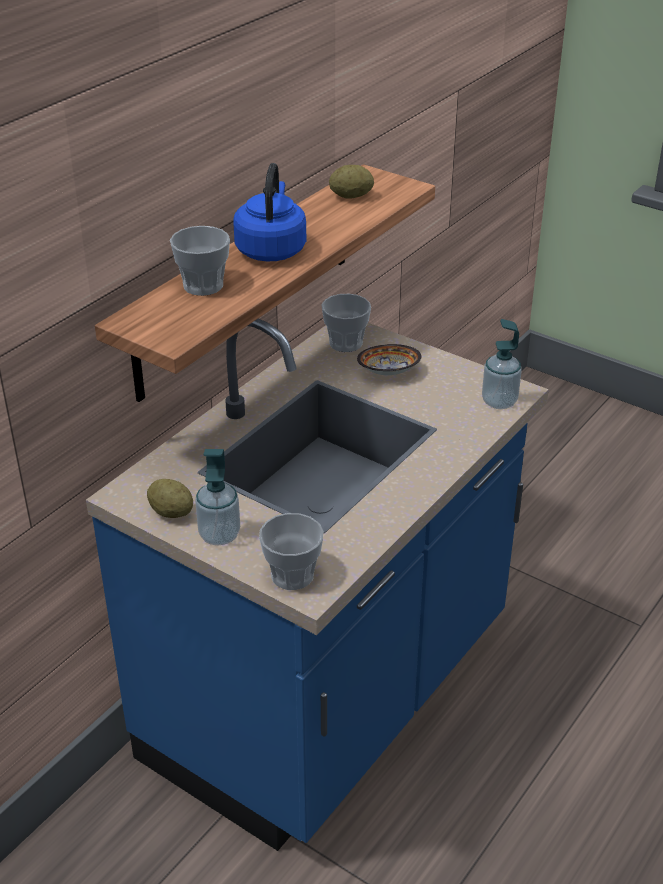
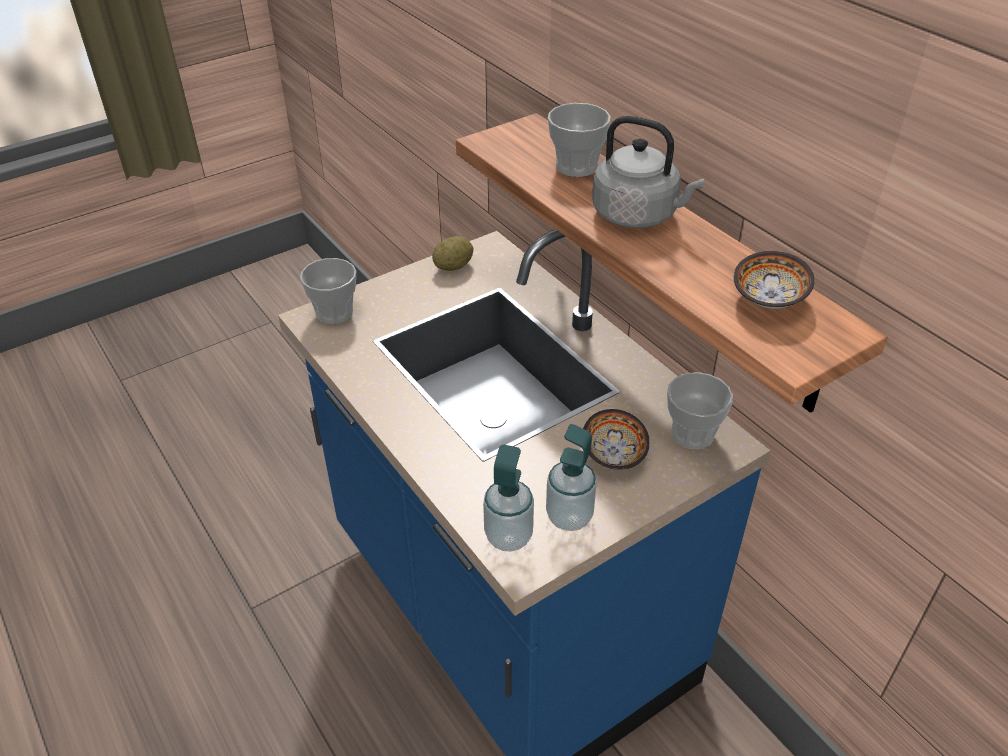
camera: 110 degrees right, 5 degrees up
(219, 535) = (408, 285): soap dispenser -> soap dispenser (569, 516)
(271, 249) = (638, 215): blue kettle -> grey kettle
(351, 196) = (768, 299): potato -> bowl

